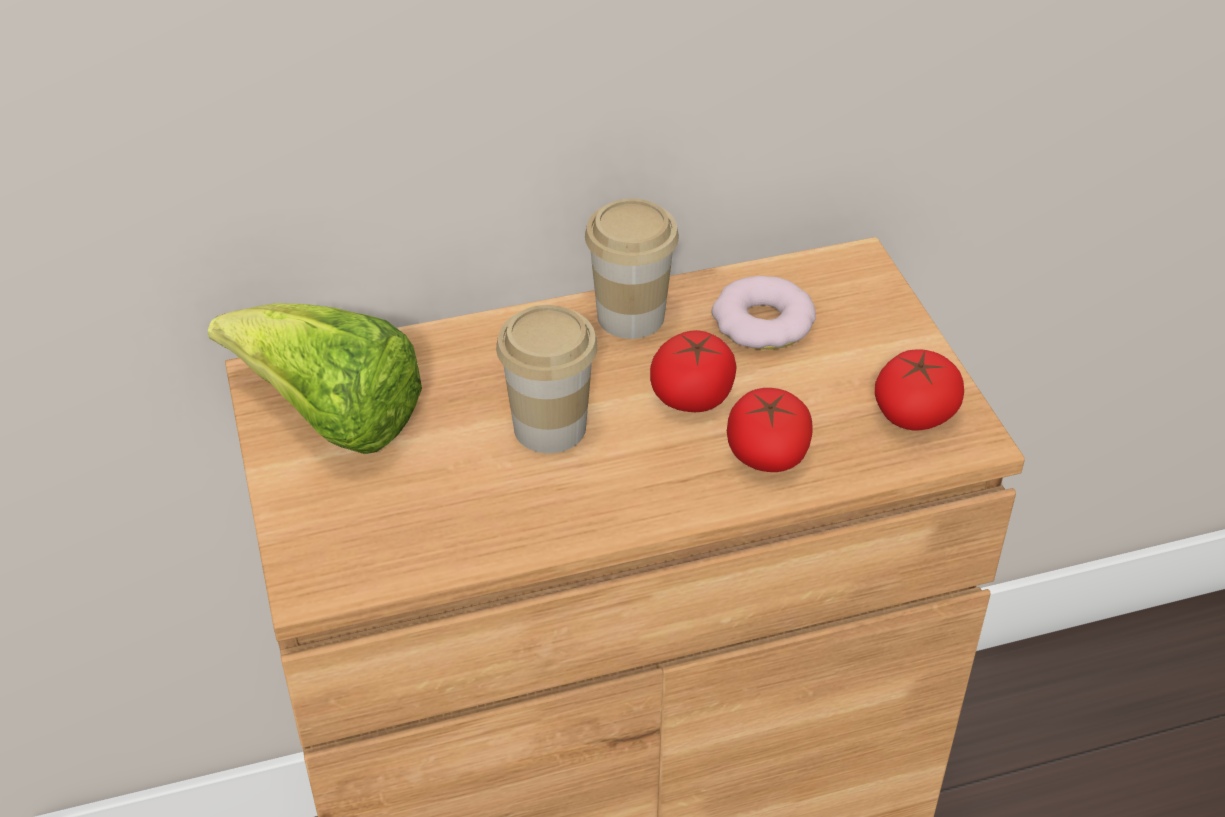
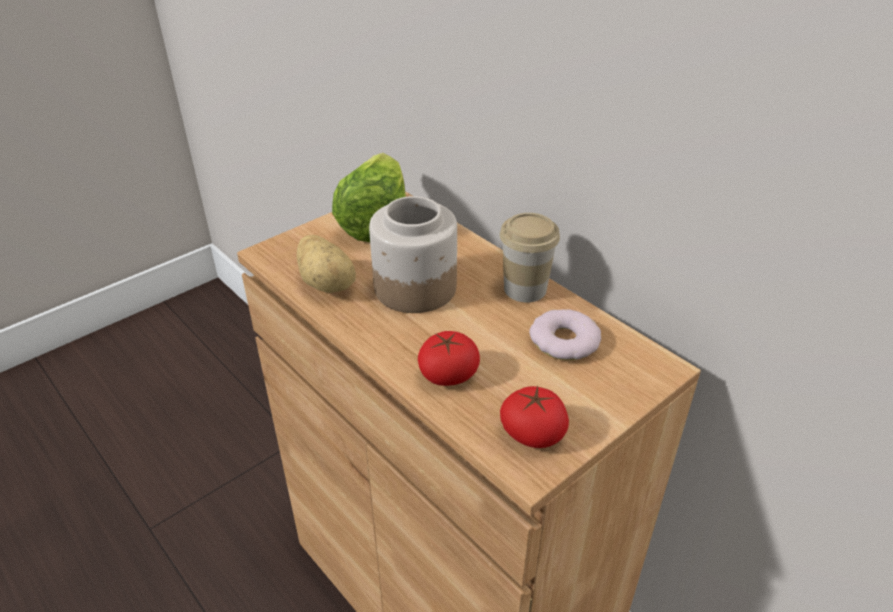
camera: 65 degrees right, 5 degrees down
(467, 524) = (327, 283): none -> potato
(550, 427) = (414, 288): cup -> jar
(692, 395) = (477, 330): tomato -> none

